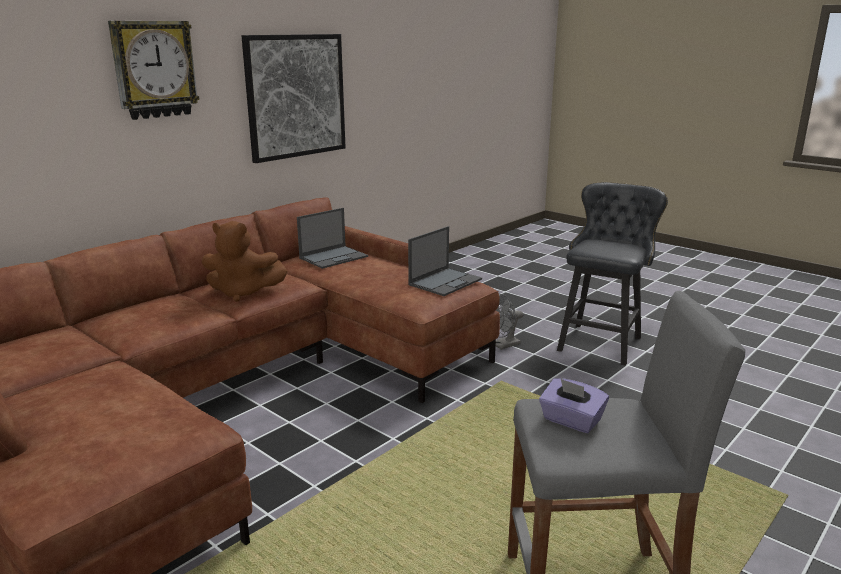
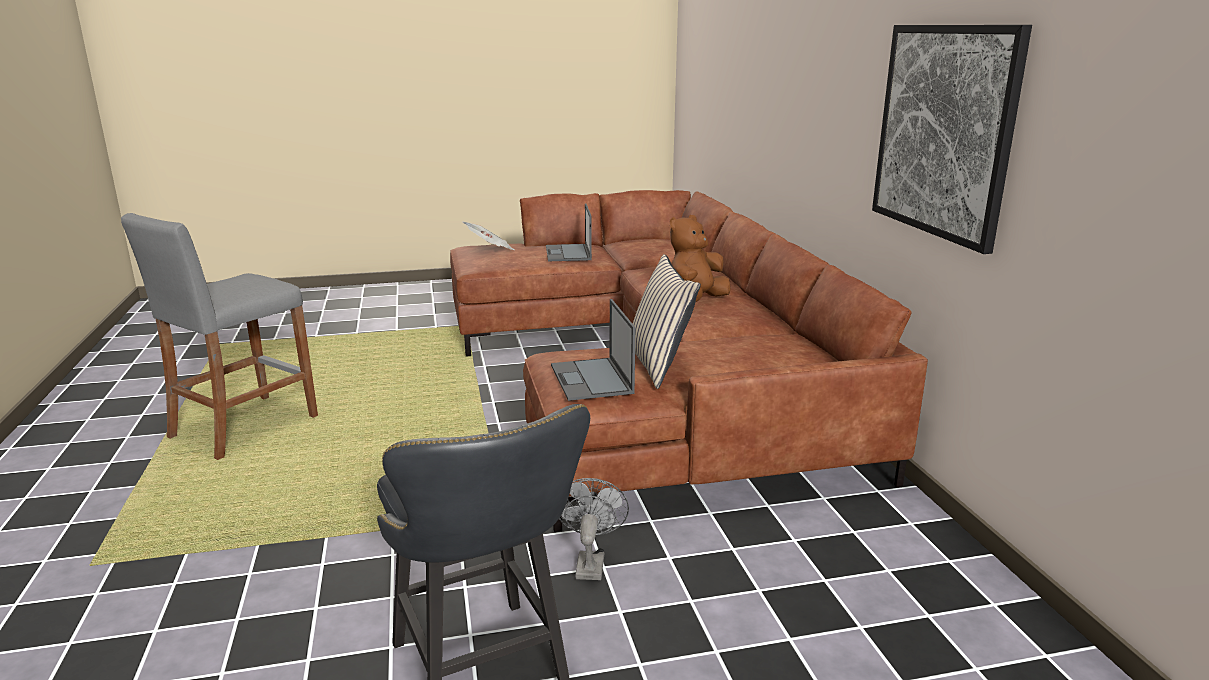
camera: 125 degrees right, 0 degrees up
(95, 453) = (490, 249): none -> newspaper
(154, 69) = (830, 63): wall clock -> none
(334, 257) = (772, 353): laptop -> laptop (568, 253)
(394, 275) = (659, 365): none -> beige pillow
(571, 421) = (247, 282): purple tissue box -> none

